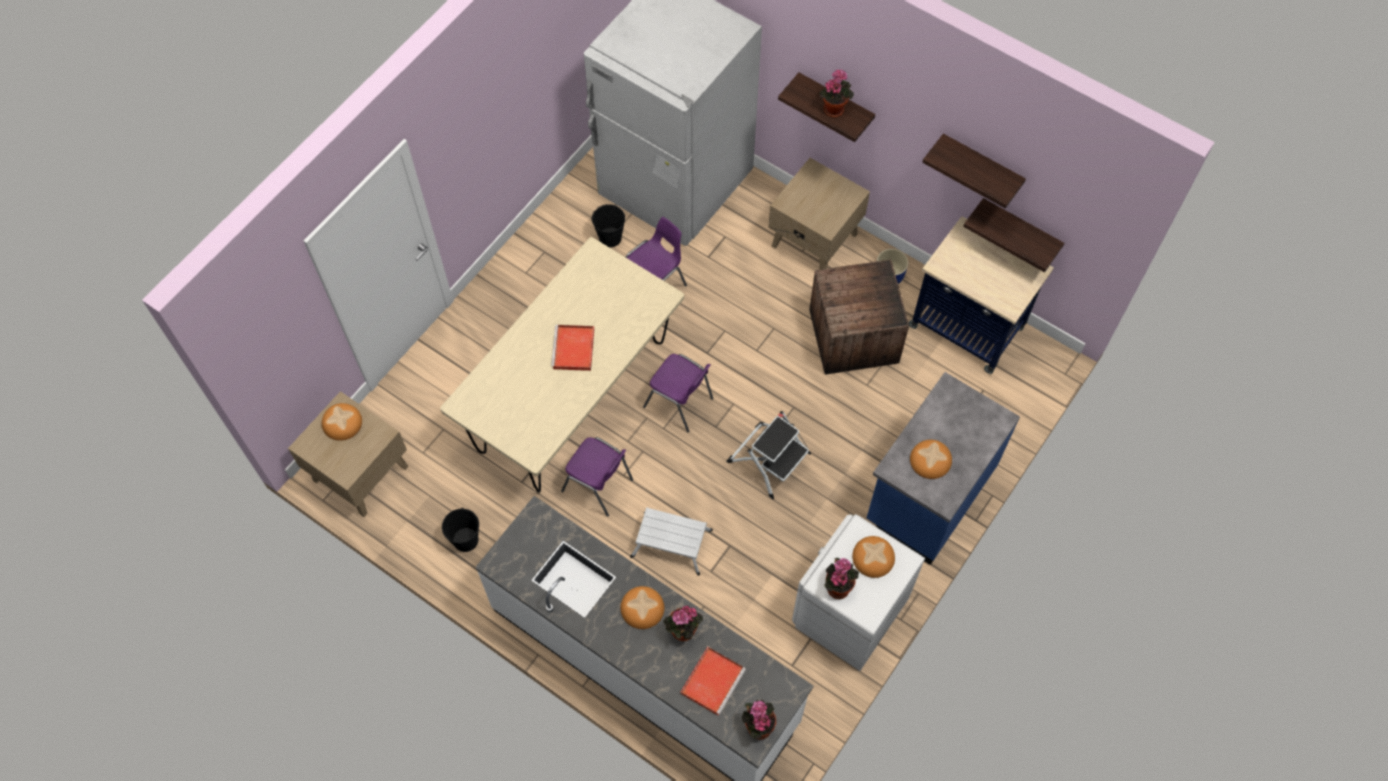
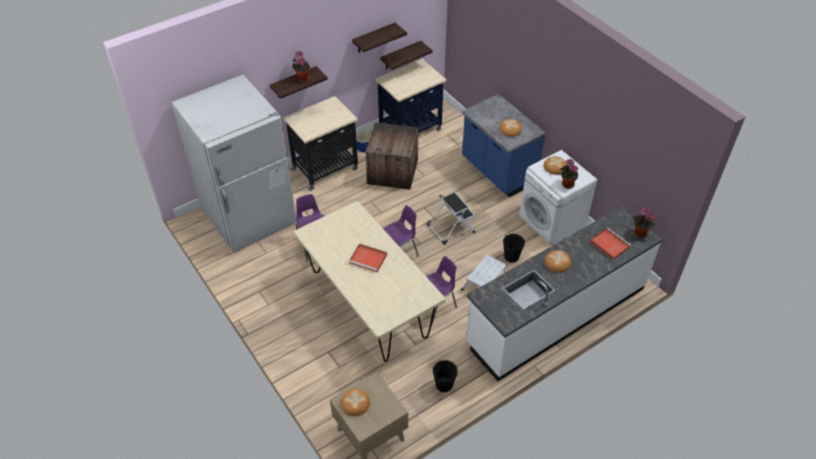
camera: 70 degrees left, 15 degrees down
(610, 237) = (268, 256): black bucket -> black bucket (511, 256)
(682, 632) = (577, 249): potted plant -> none
(815, 240) = (325, 169): beige nightstand -> black cart

